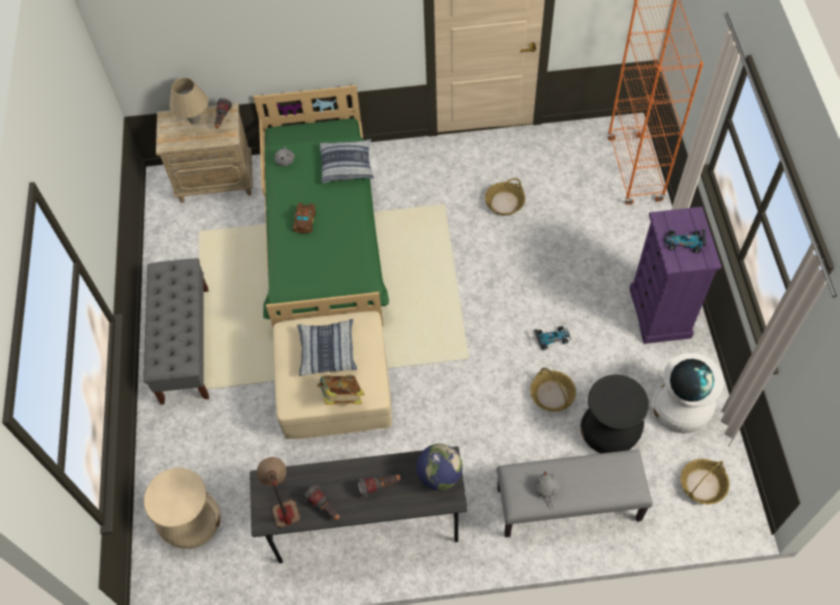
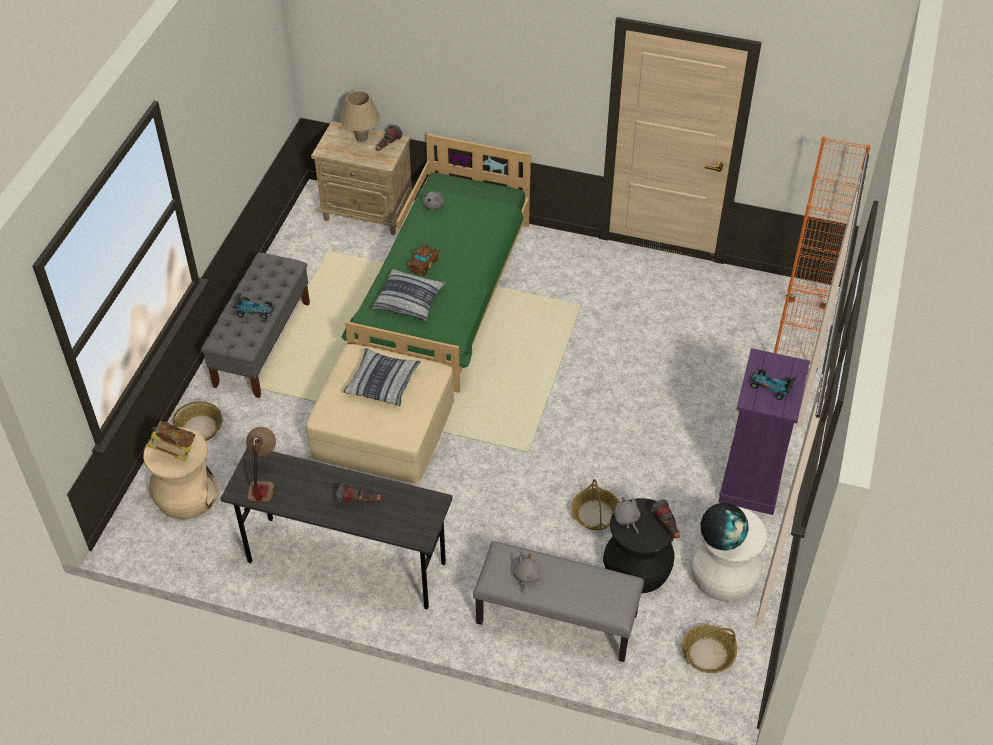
camera: 20 degrees right, 10 degrees down
(324, 508) = (298, 500): flashlight -> flashlight (666, 526)
(342, 397) = (374, 426): book -> book (174, 451)
(347, 165) = (491, 228): pillow -> pillow (409, 301)
(439, 475) = (420, 513): globe -> none
(504, 203) = (643, 324): basket -> basket (199, 428)
(551, 338) = (623, 463): toy car -> toy car (254, 310)
(603, 402) = (627, 520): none -> grey plush toy

